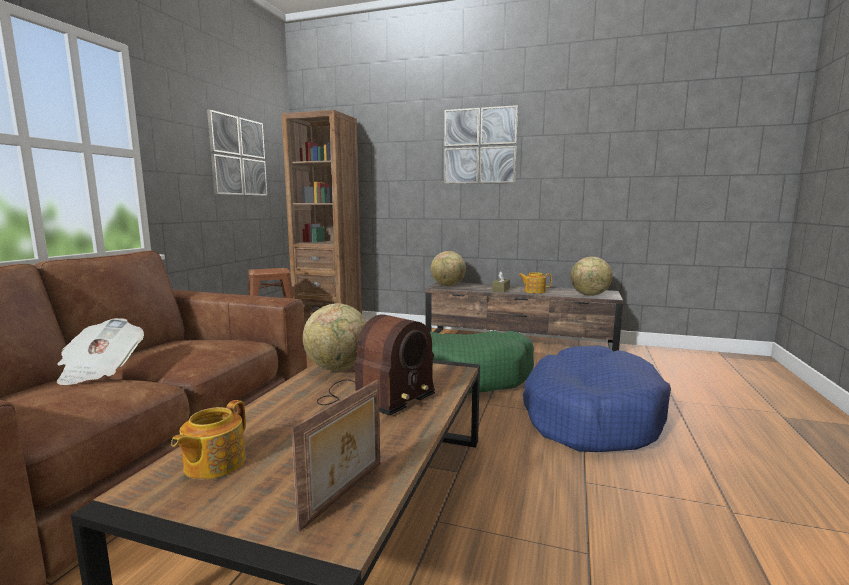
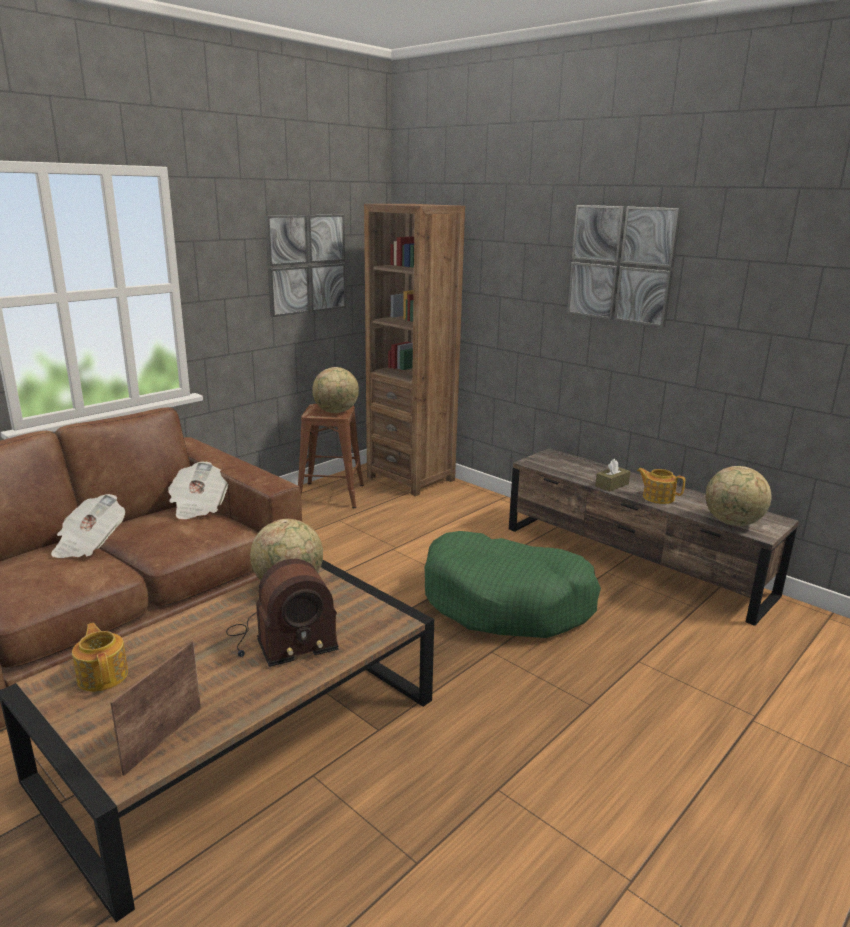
camera: 25 degrees right, 10 degrees up
(200, 333) = (199, 506): none -> newspaper
(213, 464) = (103, 675): teapot -> teapot turned 105 degrees clockwise
(345, 494) = (162, 739): picture frame -> picture frame turned 150 degrees clockwise
(448, 285) = (550, 461): globe -> globe (336, 412)
(590, 415) = (602, 706): blue dog bed -> none

